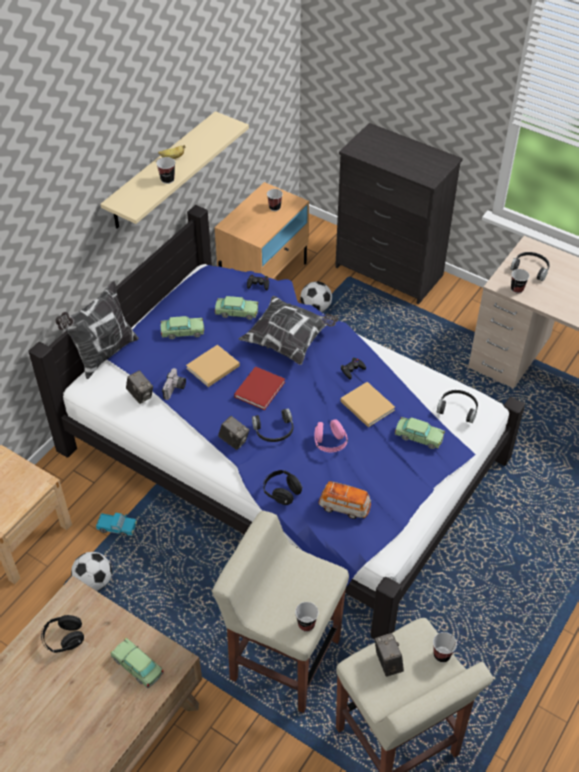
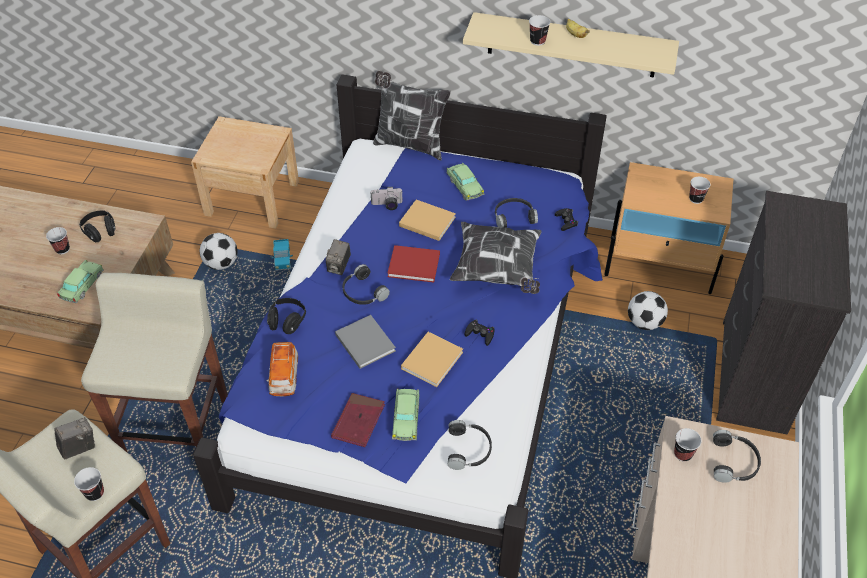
camera: 70 degrees right, 0 degrees up
(140, 395) = (367, 183): camera -> none
(236, 312) = (513, 217): toy car -> black headphones
(306, 624) = (111, 370): cup -> cup (62, 249)
(330, 443) = (364, 341): pink headphones -> grey book
(410, 467) = (358, 421): none -> red book

